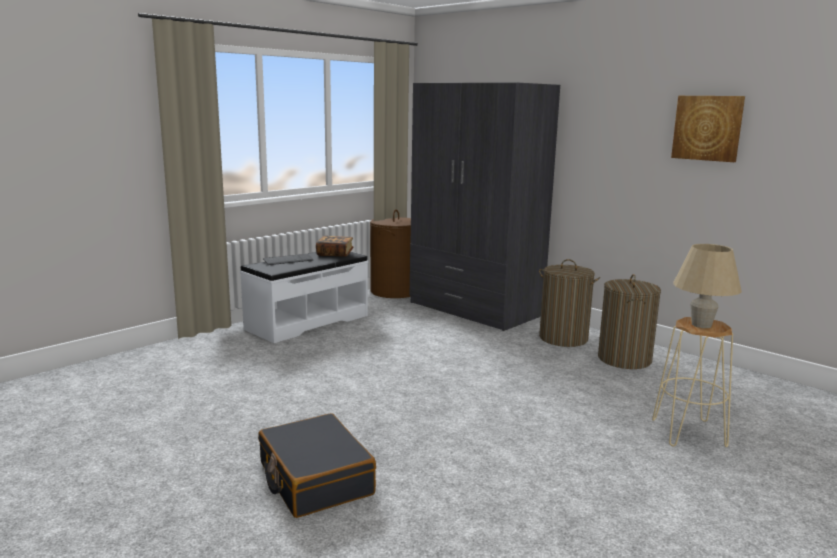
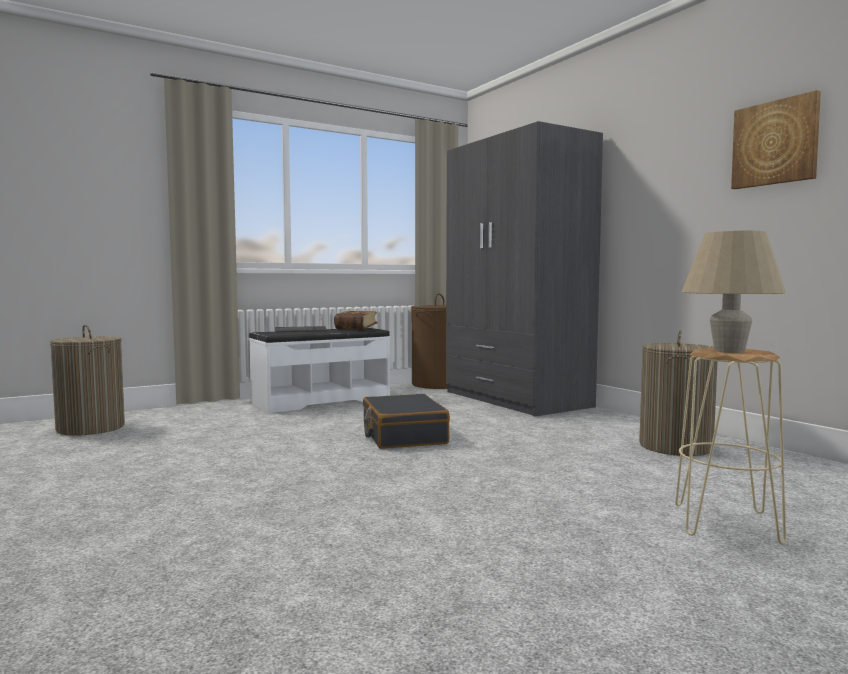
camera: 15 degrees right, 10 degrees down
(315, 479) = (167, 522): black suitcase -> black suitcase (403, 435)
(563, 338) = (606, 425): laundry basket -> laundry basket (91, 428)

